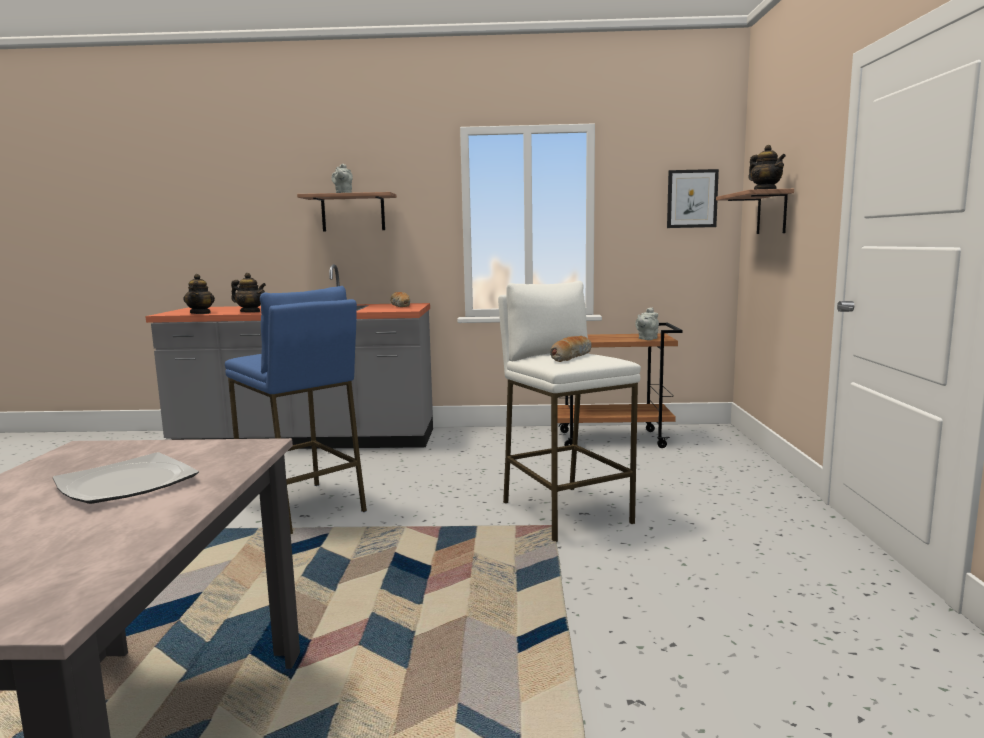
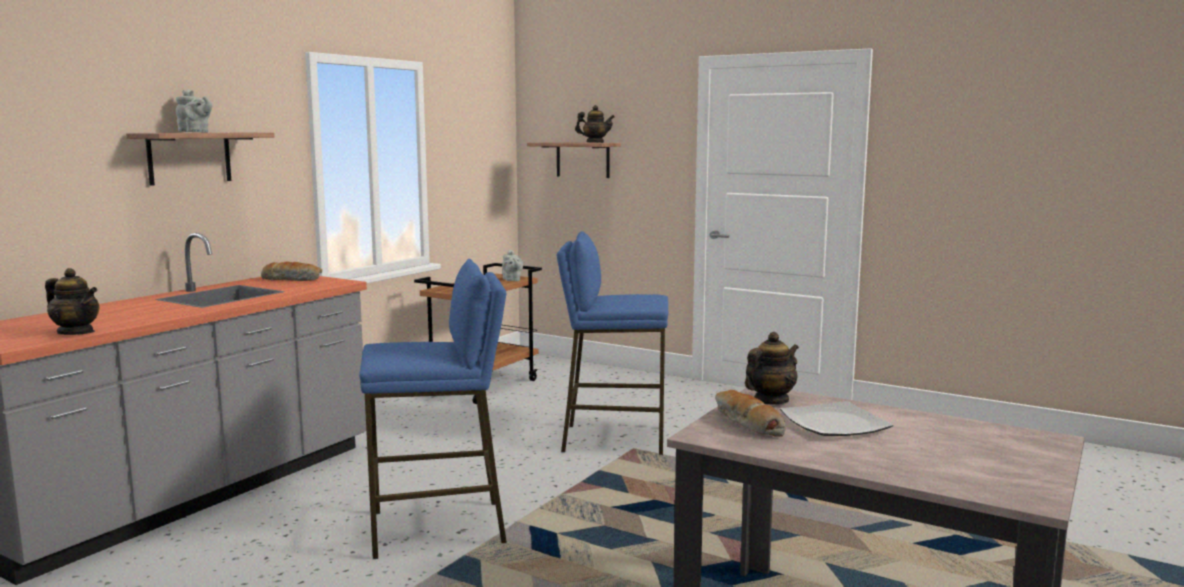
camera: 60 degrees left, 0 degrees up
(250, 312) = (151, 317): teapot -> teapot (770, 401)
(565, 512) = (613, 439): white stool -> blue stool
(570, 356) = (627, 298): bread -> bread (746, 423)
(692, 199) = (489, 142): picture -> none

